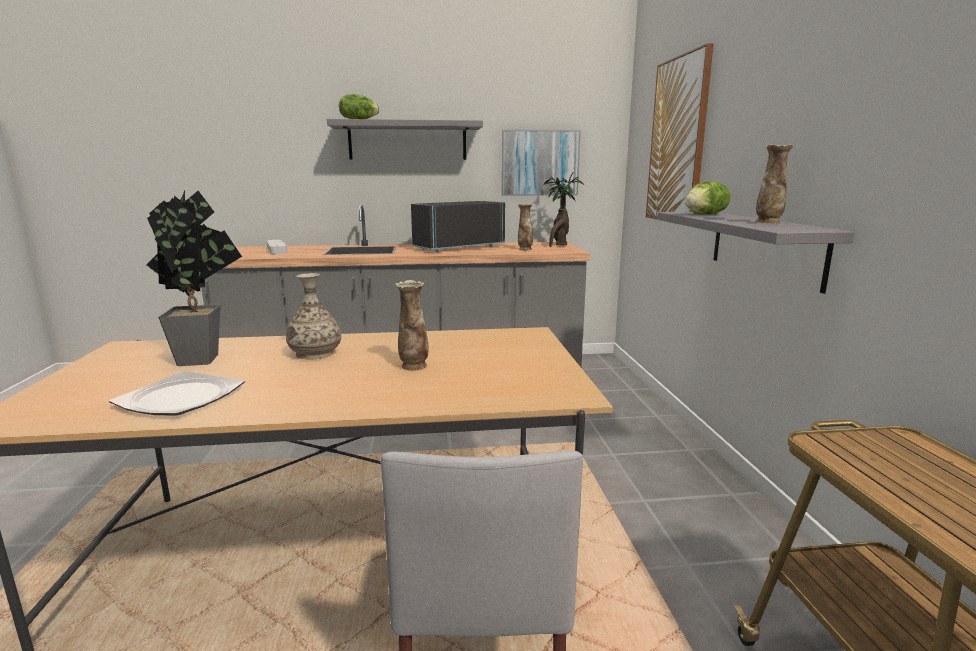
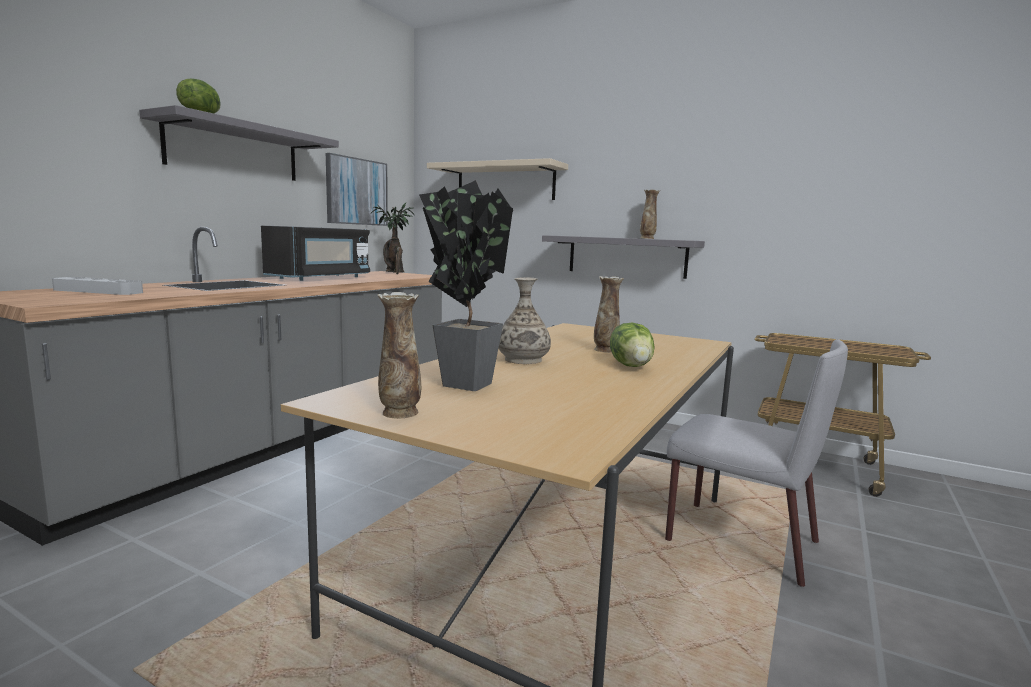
camera: 55 degrees left, 5 degrees down
(182, 397) = (588, 397): plate -> none
(458, 247) = (321, 278): black microwave -> black microwave turned 150 degrees counterclockwise
(524, 249) = (388, 276): vase -> vase (399, 413)
(678, 141) = (505, 182): picture -> beige shelf
(705, 215) = (585, 236): lettuce -> lettuce (632, 366)

